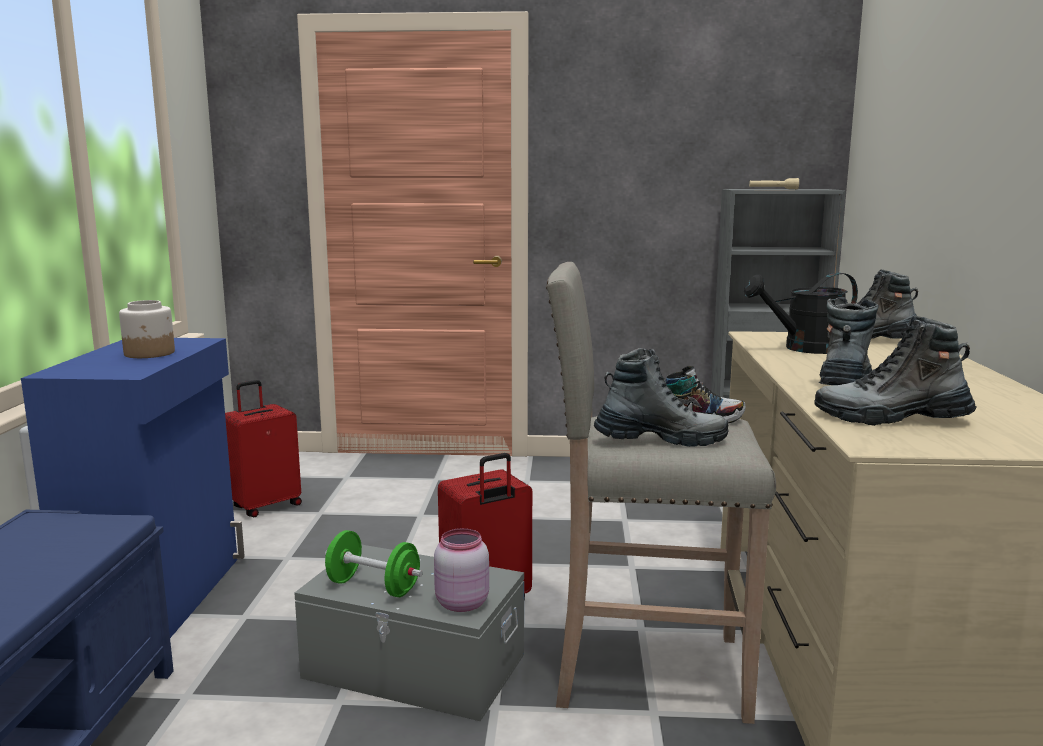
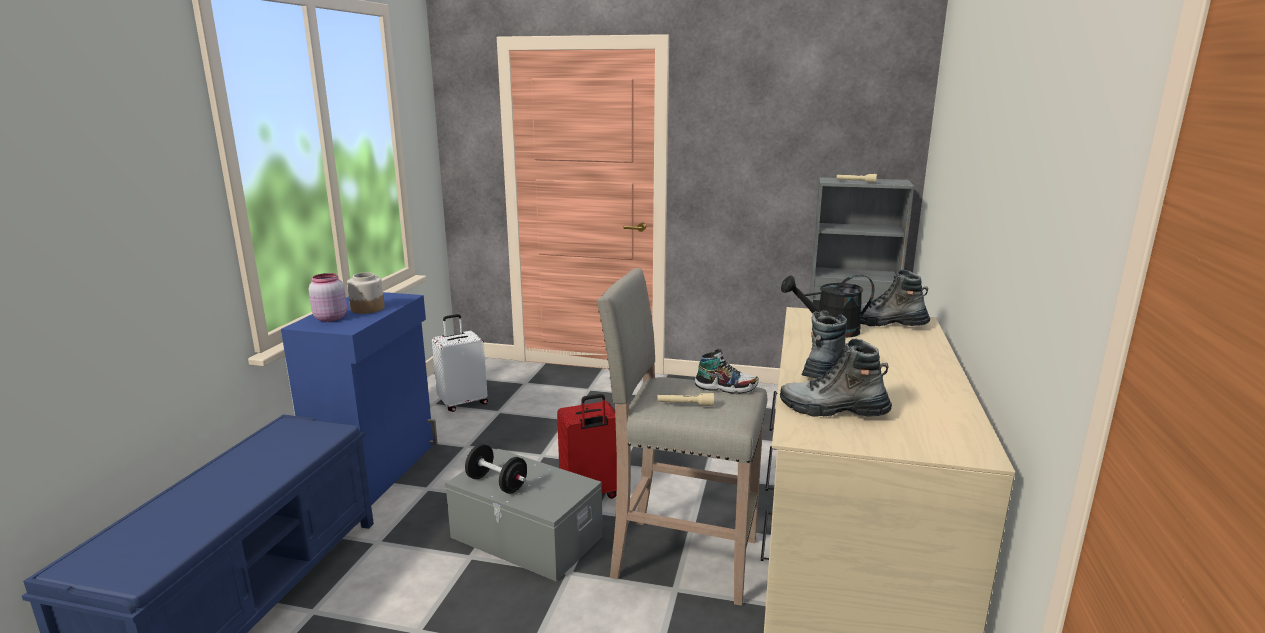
camera: 10 degrees right, 5 degrees up
(265, 506) = (463, 403): red suitcase -> white suitcase
(373, 587) = (497, 483): green dumbbell -> black dumbbell
(460, 603) = (549, 502): pink jar -> pink jar (330, 318)
(660, 440) = (685, 405): boot -> beige flashlight

